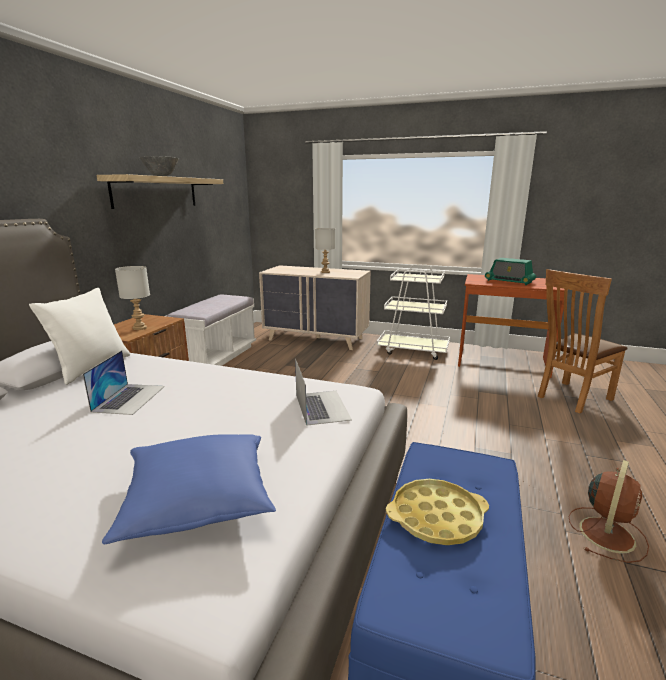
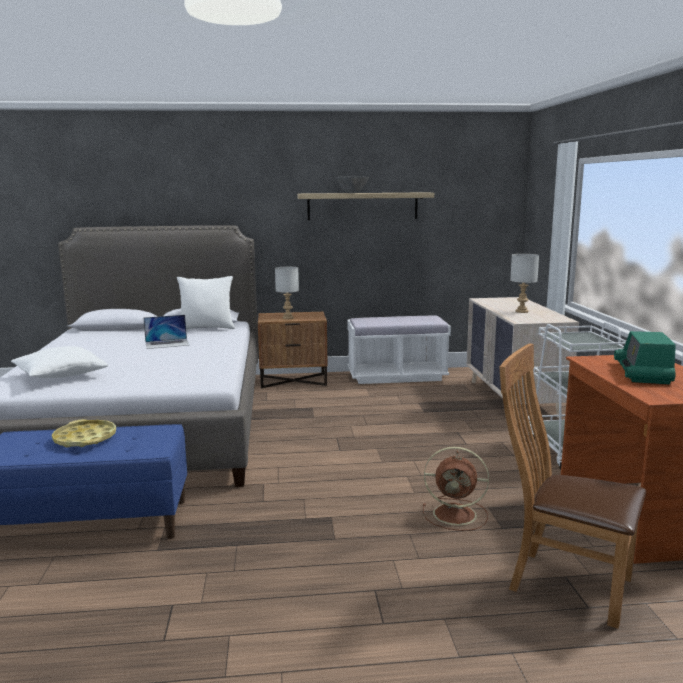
camera: 65 degrees right, 5 degrees down
(198, 500) = (60, 375): blue pillow -> white pillow
(322, 406) = (180, 378): laptop -> none
(607, 533) = (213, 597): brown fan -> brown fan (456, 514)

